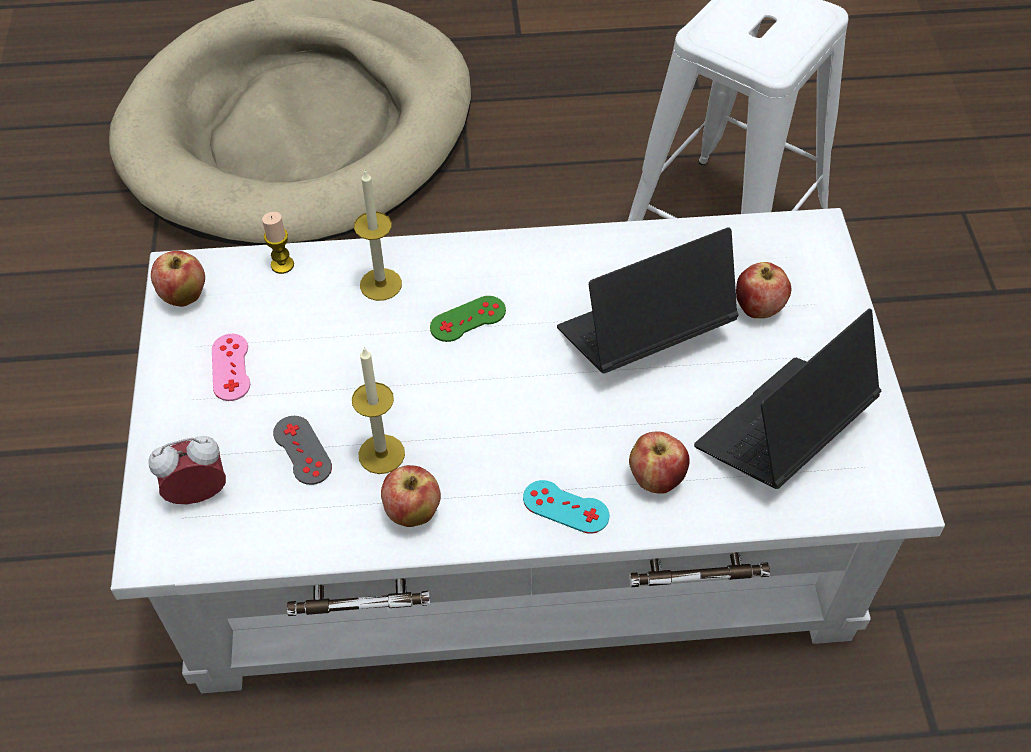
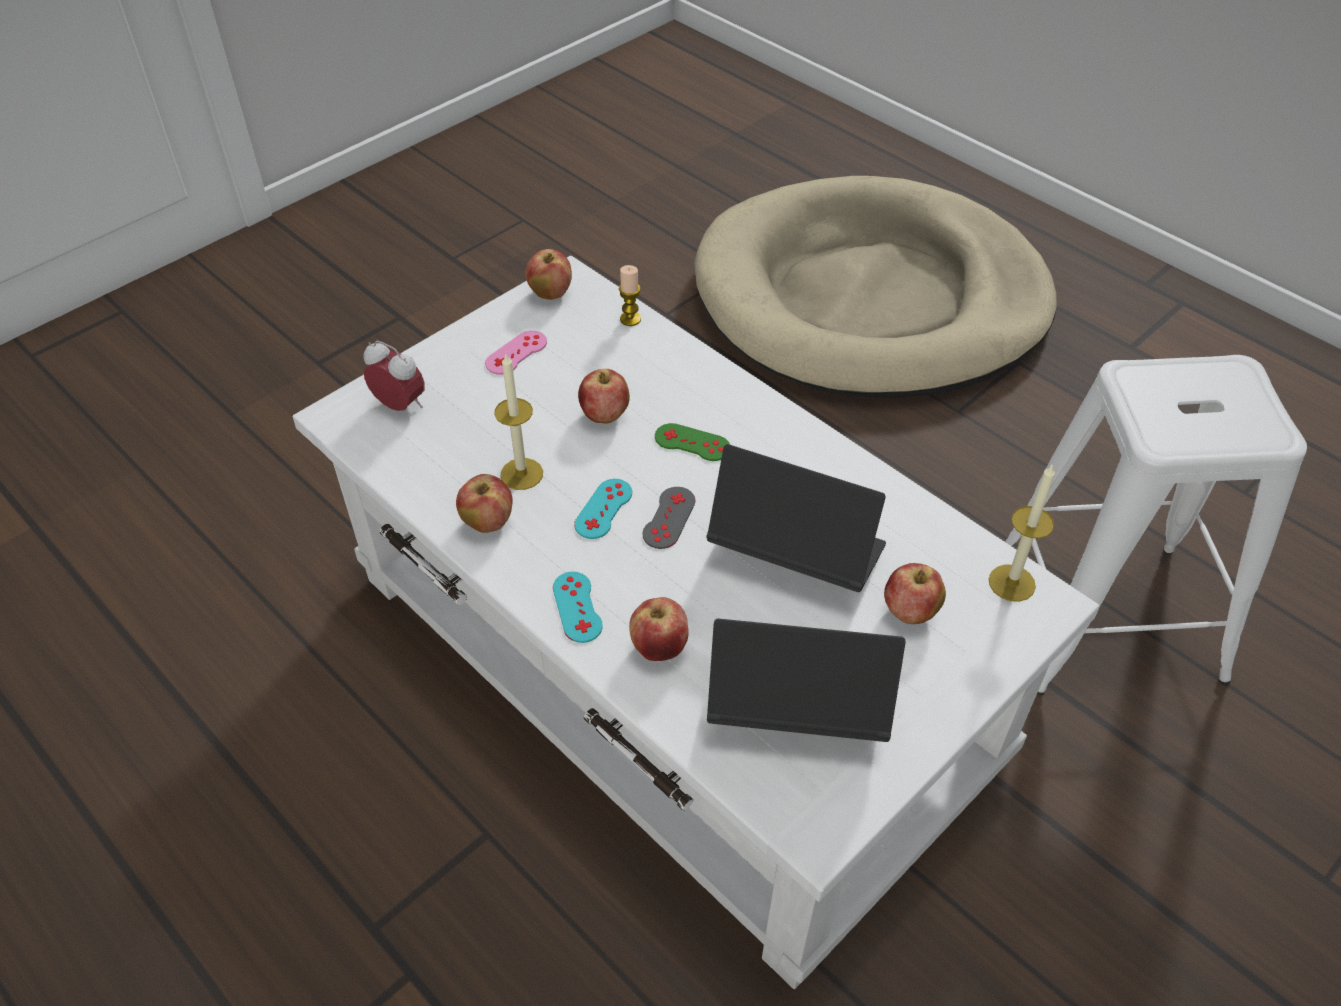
camera: 50 degrees right, 5 degrees down
(302, 450) = (484, 432): grey game controller -> grey game controller (669, 518)
(376, 355) = (604, 415): none -> apple
(380, 284) = (670, 377): candle -> candle (1011, 583)
(479, 423) = (603, 509): none -> turquoise game controller

